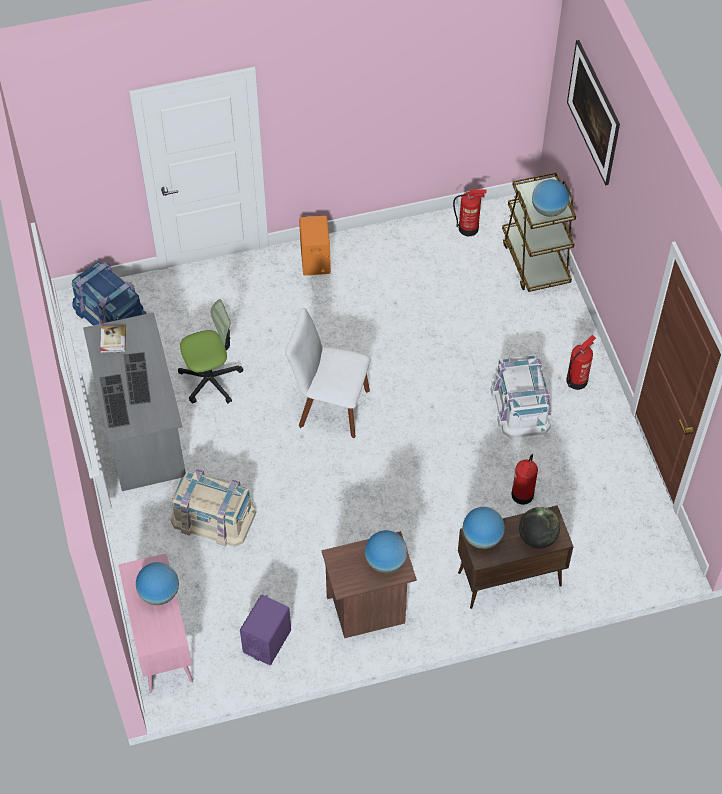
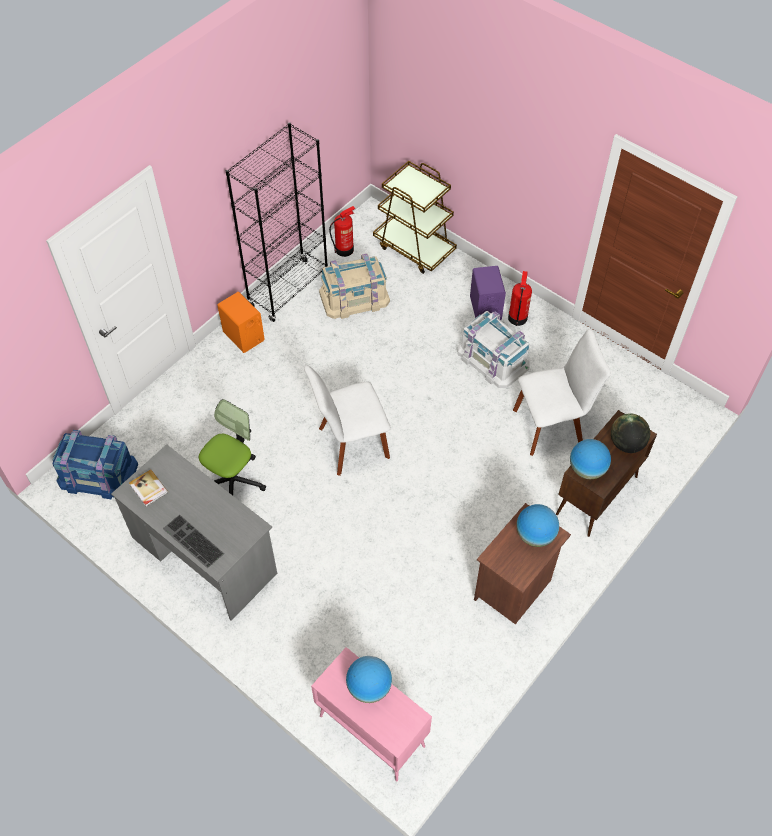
camera: 35 degrees left, 0 degrees up
(135, 378) = (196, 509): keyboard -> none
(214, 516) = (327, 592): beige storage box -> beige storage box (354, 297)
(267, 641) = (457, 668): purple speaker -> purple speaker (485, 308)
(387, 239) = (288, 290): none -> black bookcase
(522, 495) = (551, 425): fire extinguisher -> white chair
(548, 210) = (425, 192): globe -> none
(591, 127) = (448, 95): picture -> none

